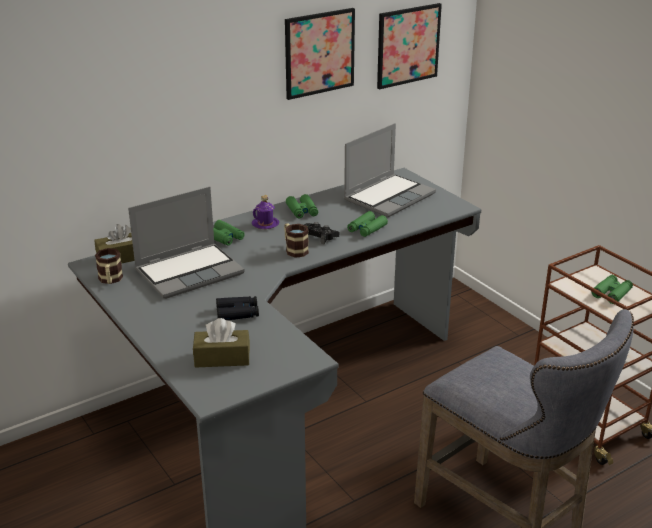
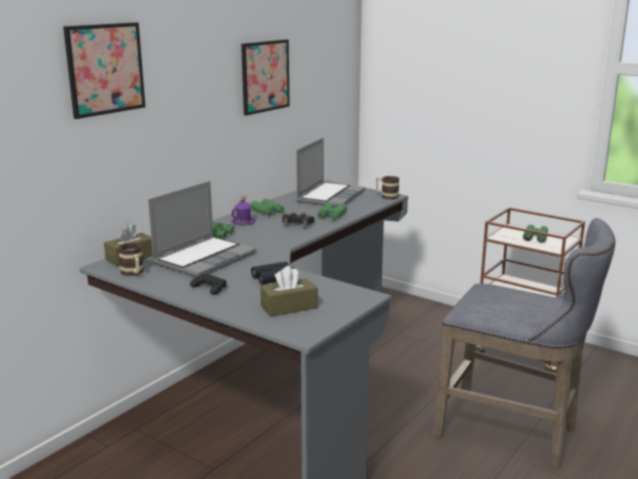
camera: 20 degrees left, 10 degrees down
(165, 315) = (209, 288): none -> black game controller
(294, 249) = (284, 234): mug -> mug (386, 196)
(408, 45) = (322, 76): picture -> picture (105, 69)

